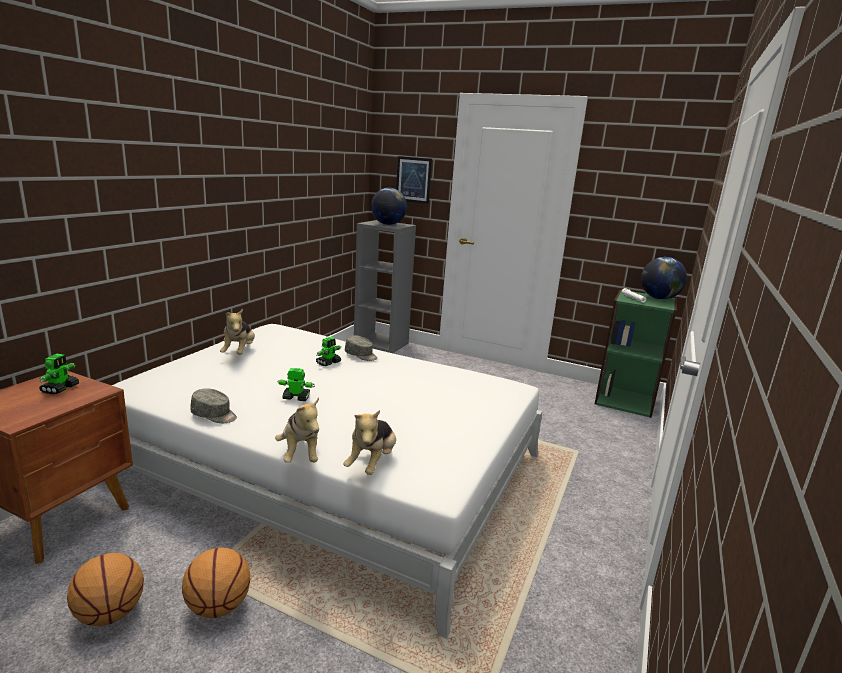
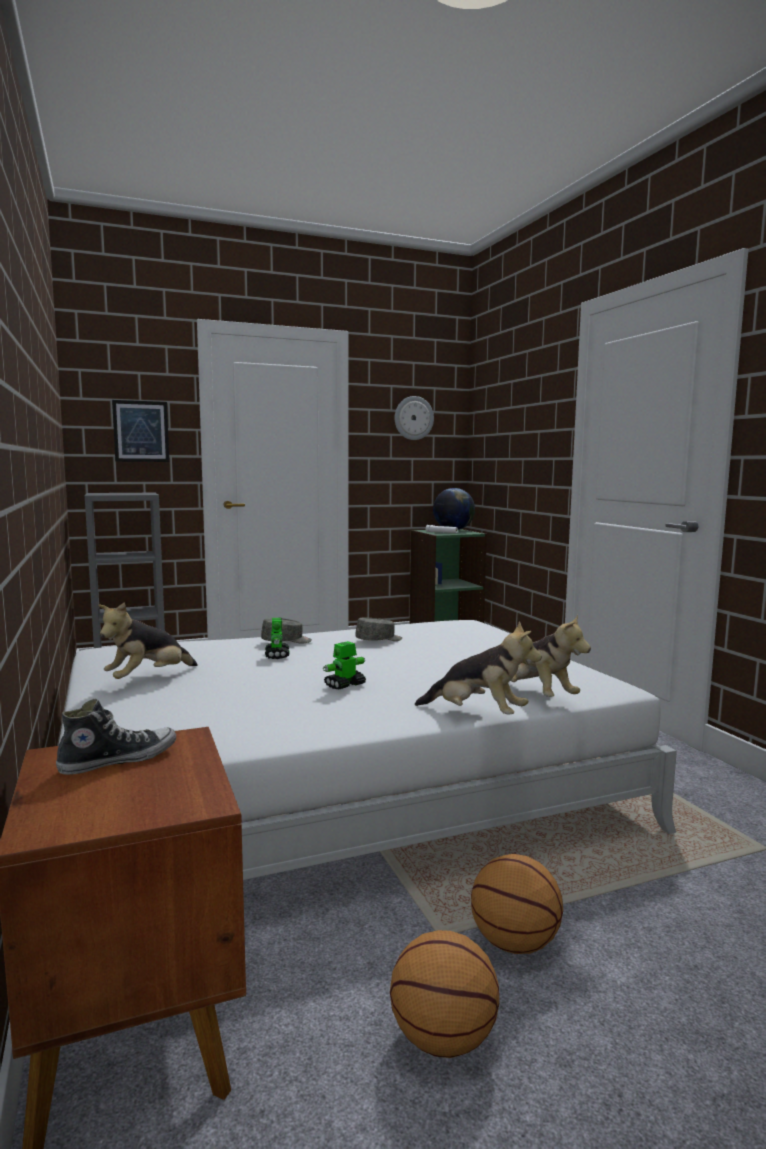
camera: 45 degrees left, 10 degrees down
(60, 388) = (119, 760): toy robot -> shoe
(214, 415) = (310, 730): grey cap -> grey cap (379, 640)
(239, 352) = (148, 678): plush toy -> plush toy turned 90 degrees clockwise
(388, 224) = (127, 493): globe -> none
(643, 182) = (413, 418): none -> wall clock

